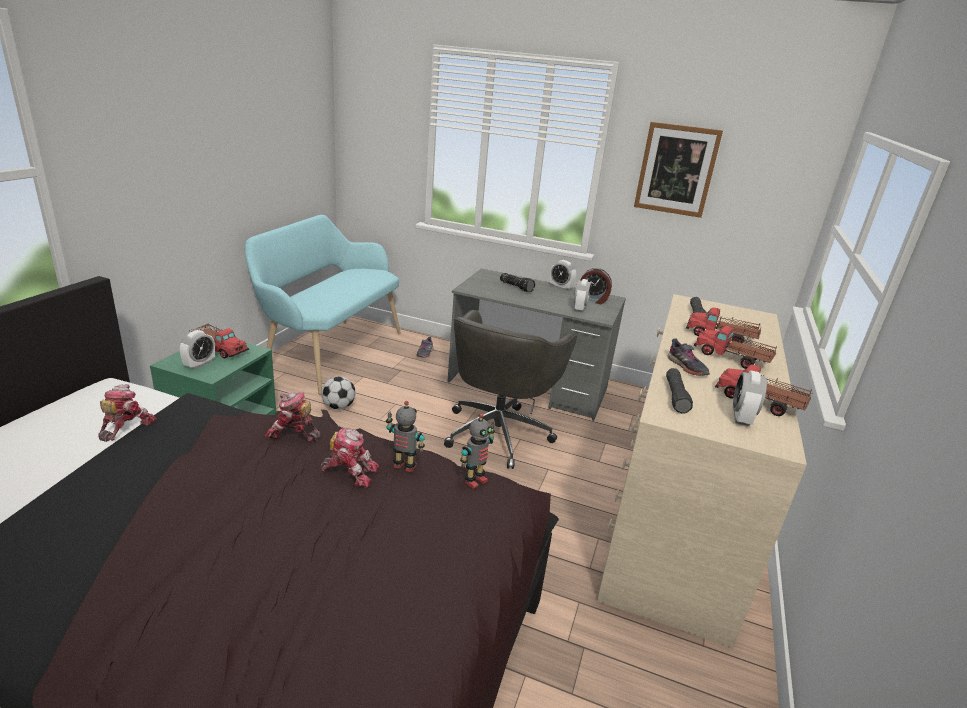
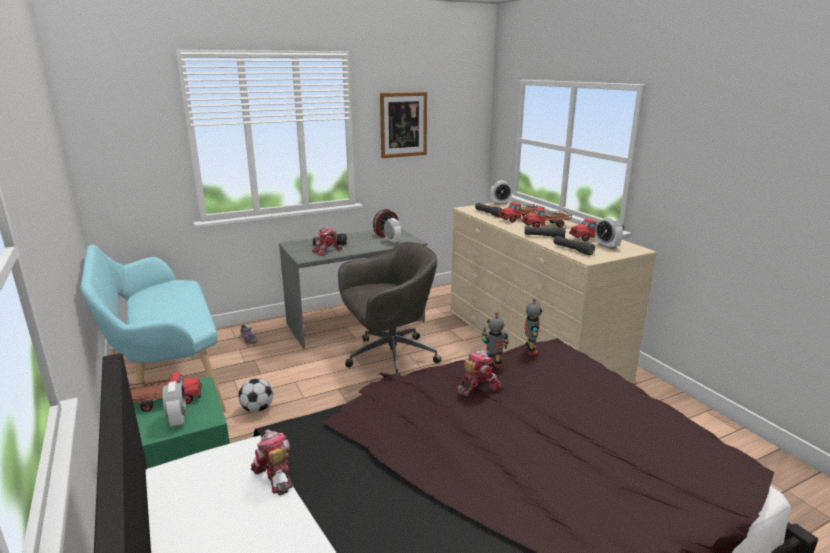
camera: 45 degrees left, 5 degrees down
(293, 433) = (403, 393): toy robot -> toy robot (327, 251)
(498, 432) = (389, 357): grey office chair -> grey office chair turned 90 degrees counterclockwise
(560, 287) = (354, 235): alarm clock -> alarm clock (500, 203)
(686, 367) = (544, 237): grey shoe -> black flashlight

